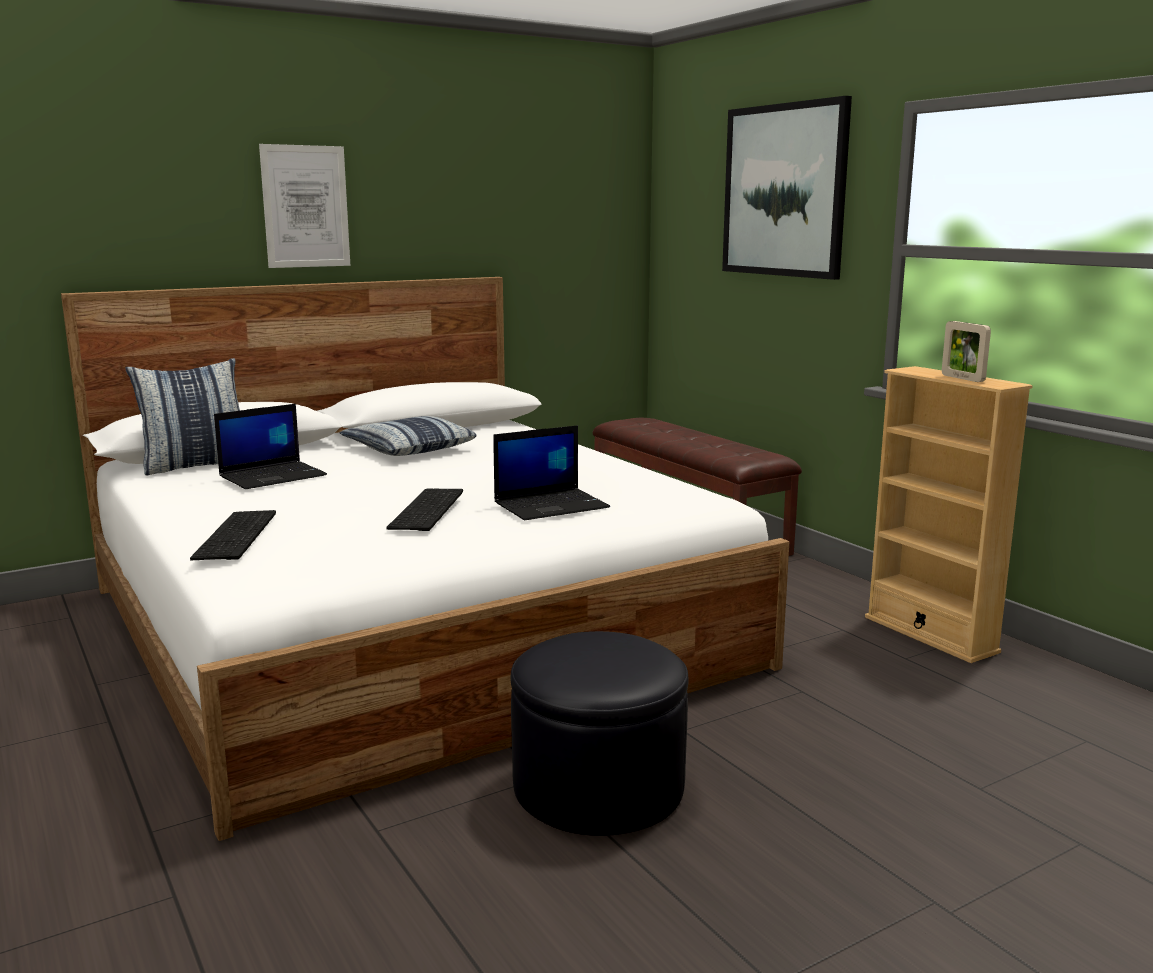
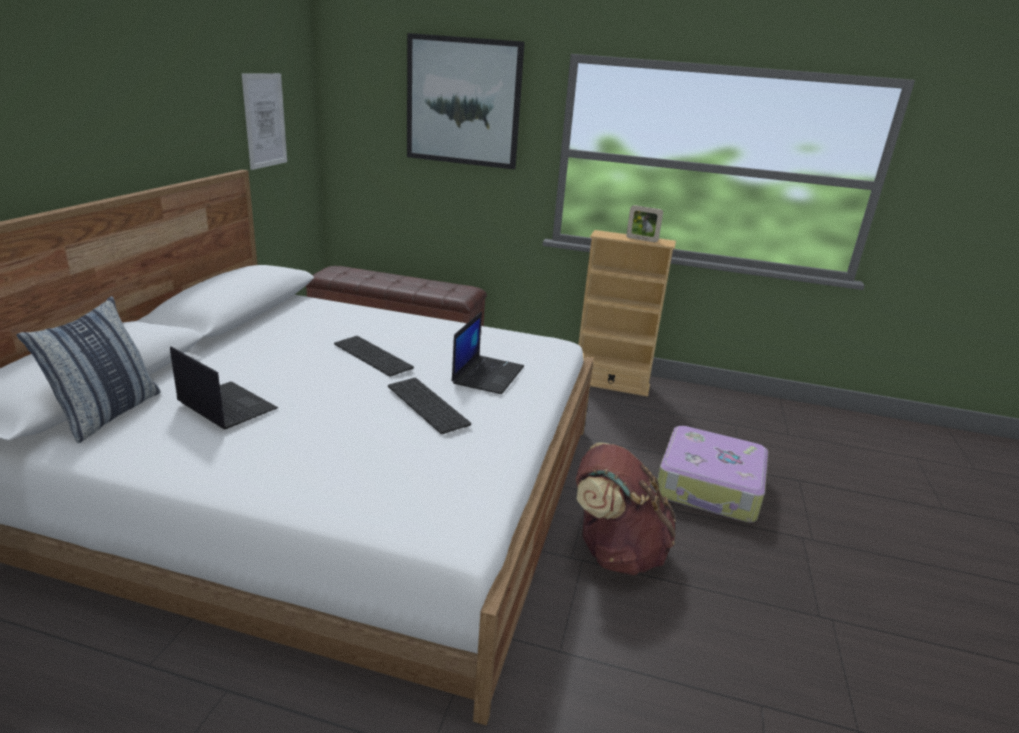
camera: 45 degrees left, 10 degrees up
(238, 535) = (346, 482): keyboard -> keyboard (374, 355)
(273, 476) = (225, 406): laptop -> laptop turned 60 degrees counterclockwise
(305, 206) = (89, 117): picture -> picture (265, 120)
(408, 449) = (271, 343): pillow -> none
(598, 787) = (615, 551): black ottoman -> brown backpack
(874, 786) = (709, 487): none -> suitcase

